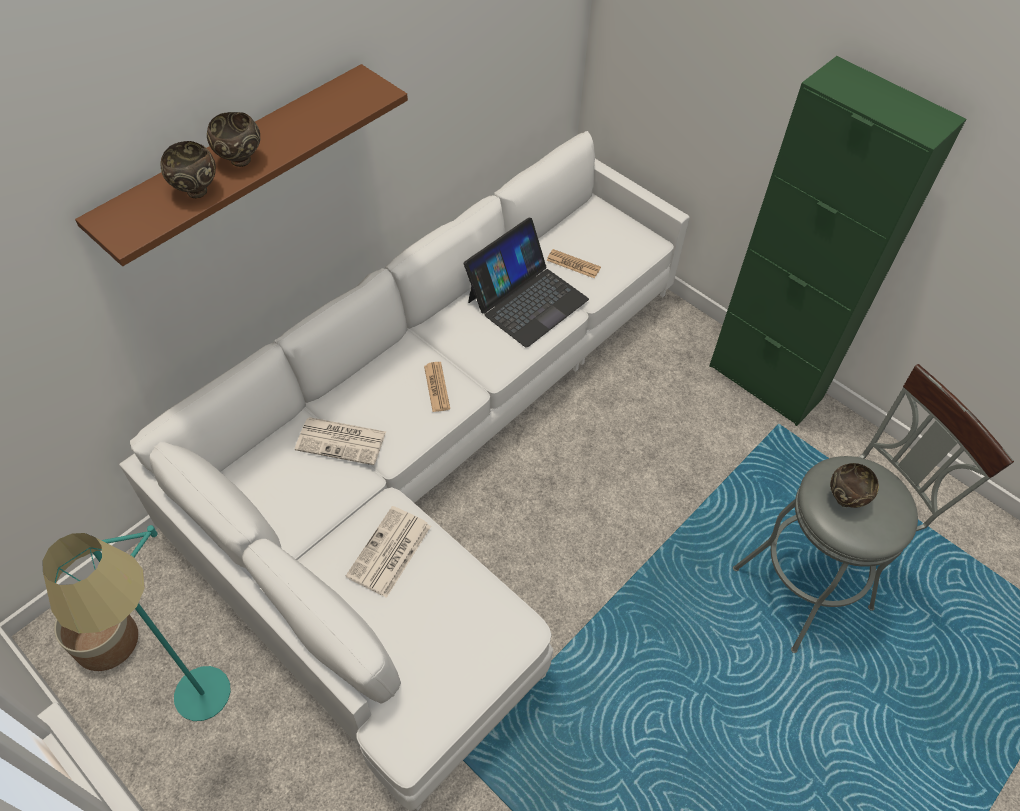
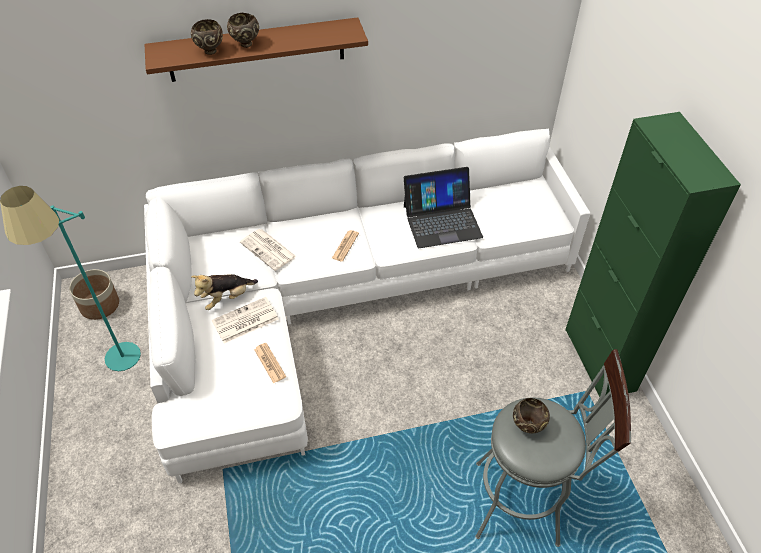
camera: 35 degrees right, 5 degrees down
(338, 535) = (227, 298): none -> plush toy
(573, 264) = (490, 213): newspaper -> newspaper (270, 363)

